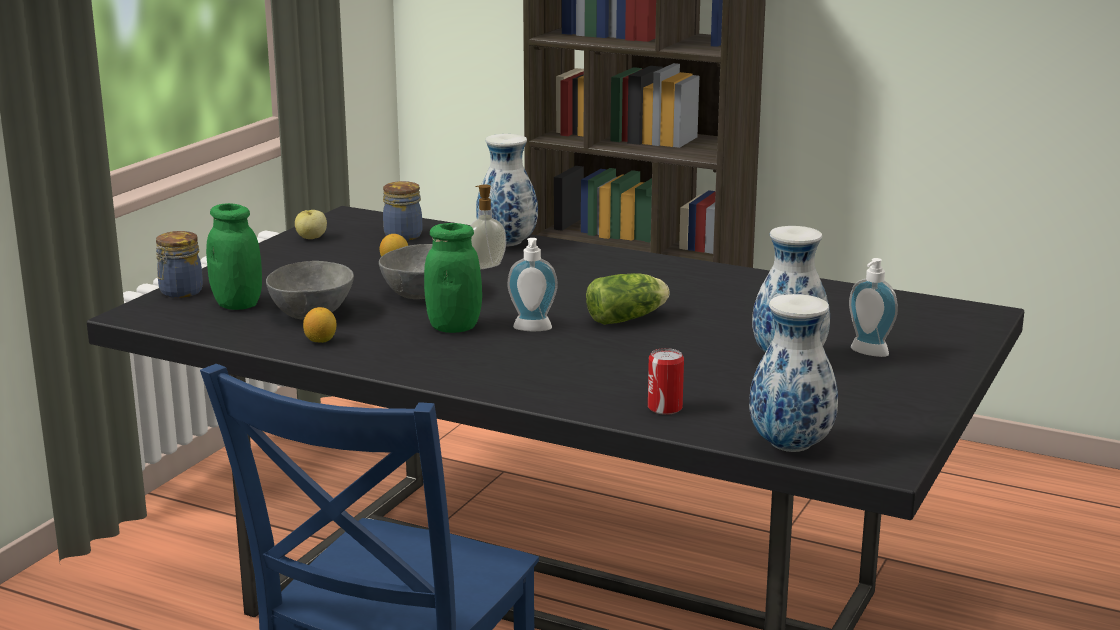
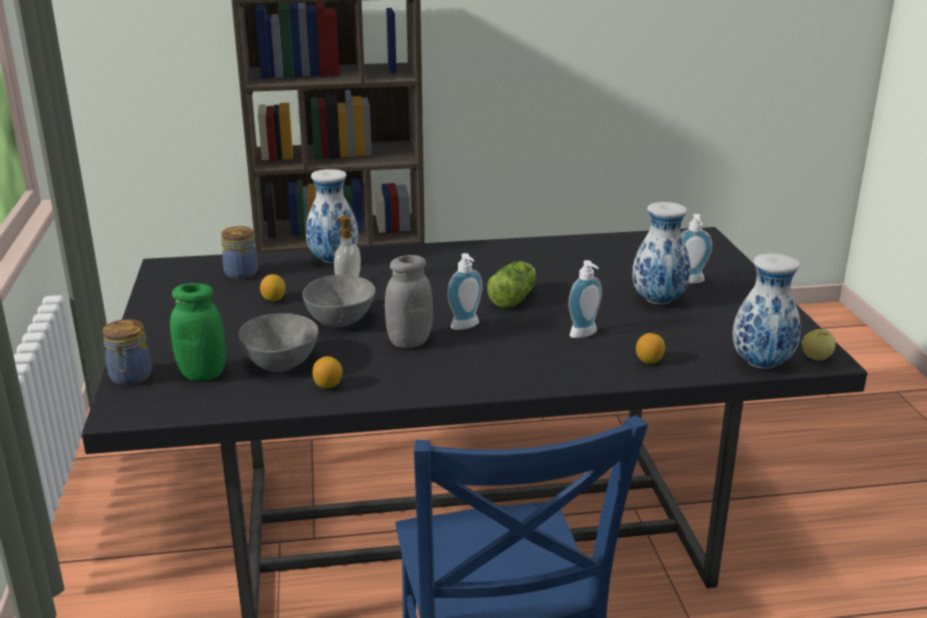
camera: 35 degrees left, 5 degrees up
(311, 238) = (167, 295): apple -> apple (817, 358)
(454, 327) = (409, 341): green jar -> grey jar
(641, 368) = (585, 335): none -> soap dispenser
(665, 408) = (649, 361): can -> lemon

